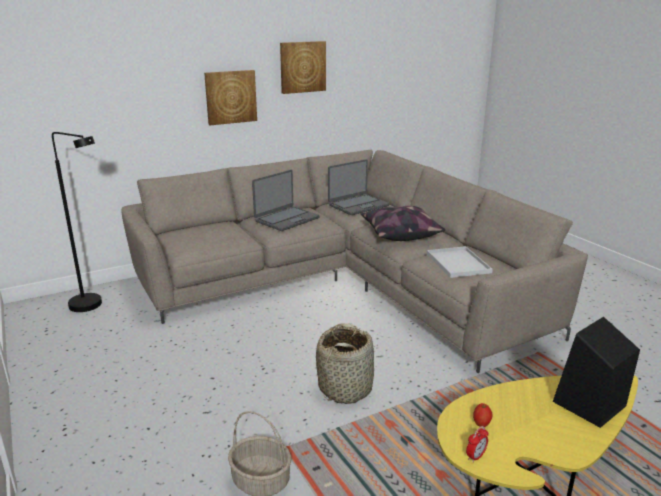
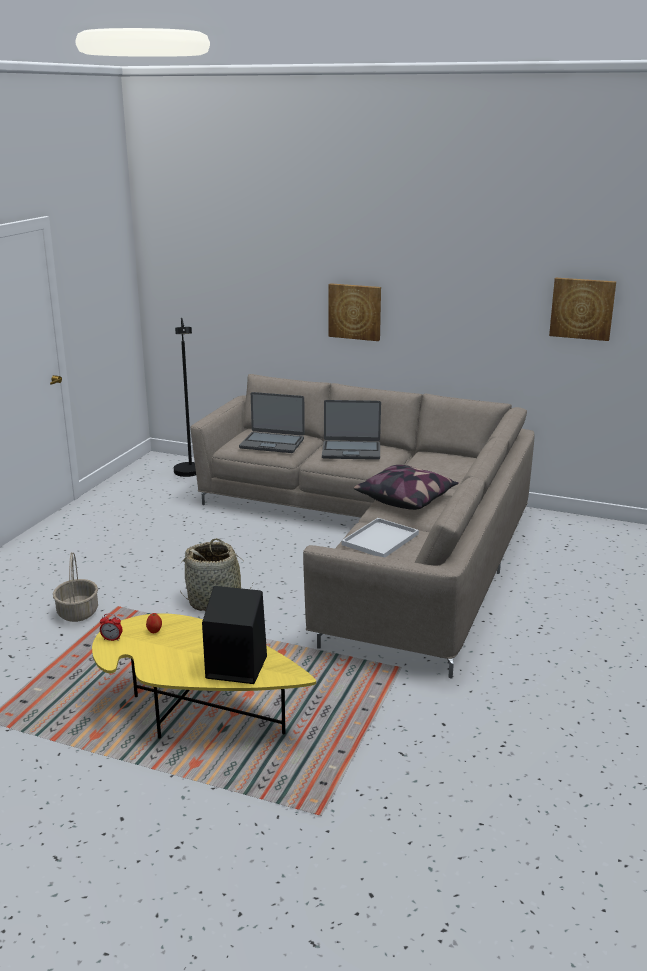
camera: 50 degrees right, 0 degrees up
(302, 67) = (440, 291): picture -> picture (582, 308)
(358, 205) = (442, 462): laptop -> laptop (272, 443)

